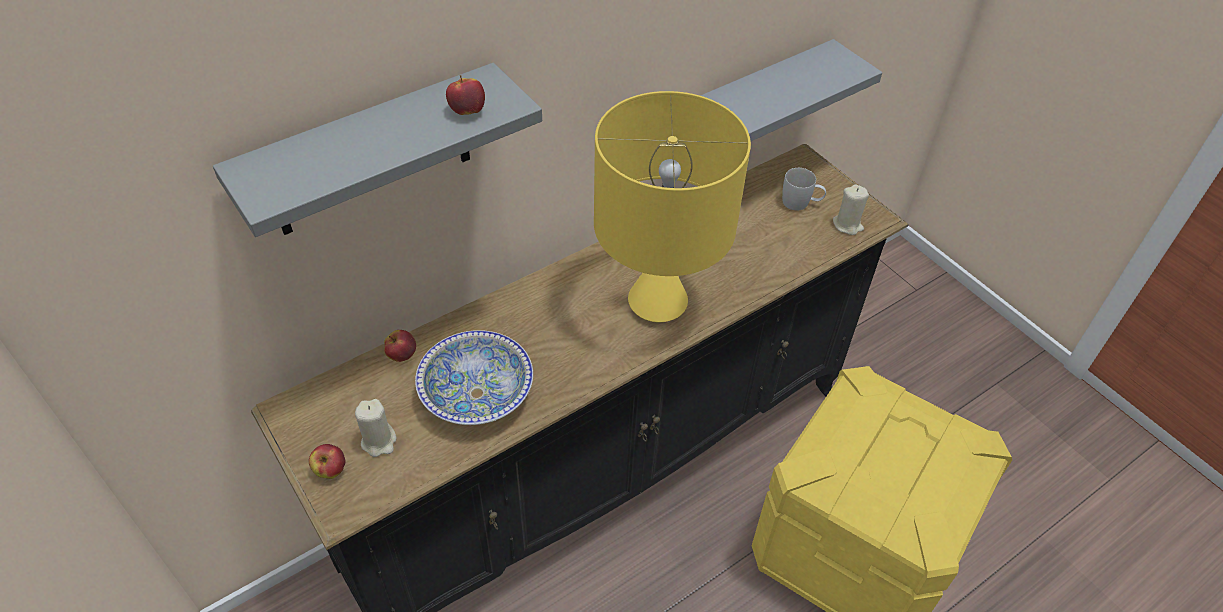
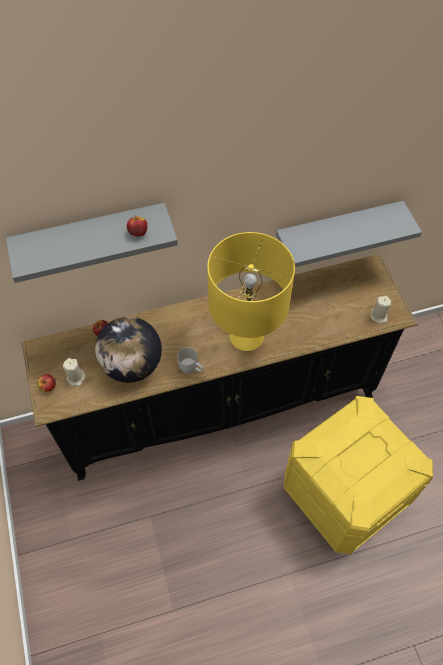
camera: 20 degrees right, 10 degrees up
(476, 394) = (132, 365): bowl -> globe
(801, 203) = (357, 294): white mug -> white mug (191, 368)

